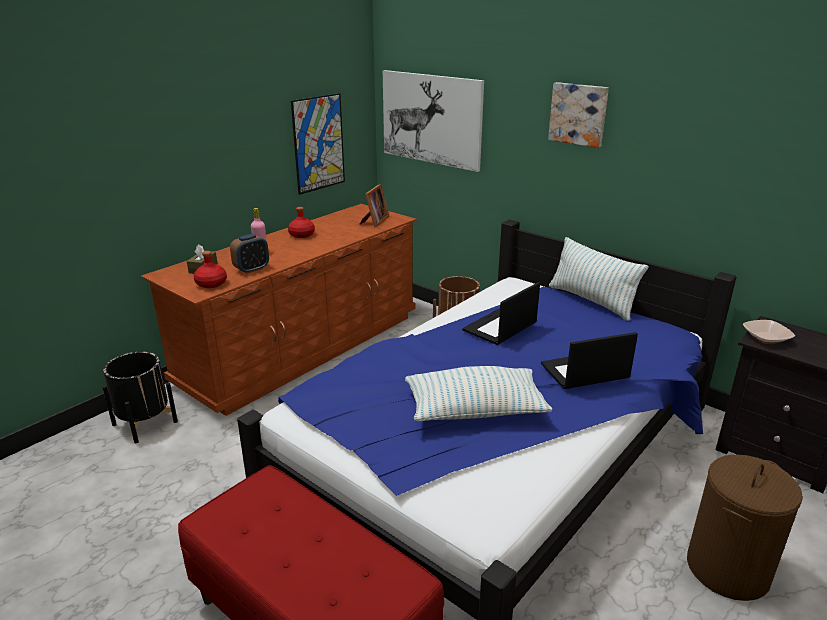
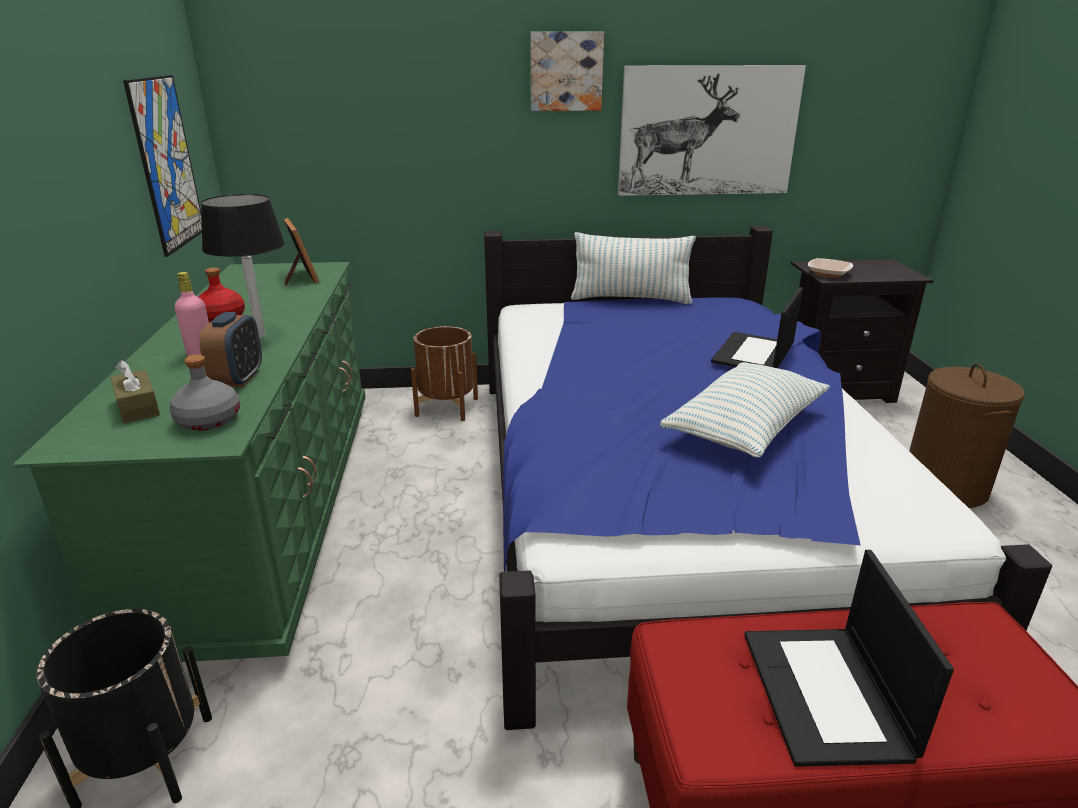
camera: 45 degrees left, 0 degrees up
(211, 283) = (208, 420): red bottle -> grey bottle
(297, 250) = (261, 336): none -> black table lamp
(303, 348) = (271, 508): brown dresser -> green dresser
(431, 119) = (327, 110): picture -> picture (707, 131)
(500, 327) = (610, 348): laptop -> laptop (827, 695)

